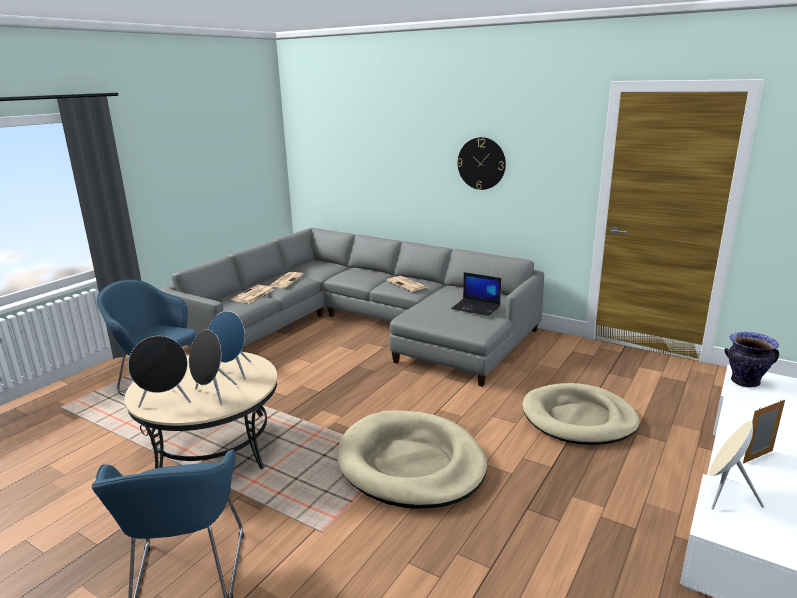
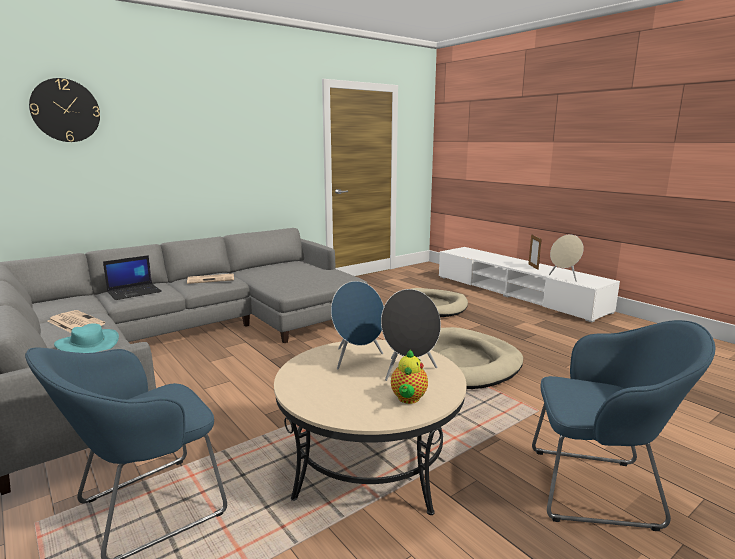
camera: 70 degrees left, 5 degrees down
(166, 402) = (408, 399): black speaker -> teapot
(252, 295) = (88, 344): newspaper -> turquoise hat
(476, 307) = (307, 269): laptop -> laptop (135, 292)
(481, 163) = (228, 149): wall clock -> wall clock (65, 110)
(744, 382) = (461, 253): vase -> none

